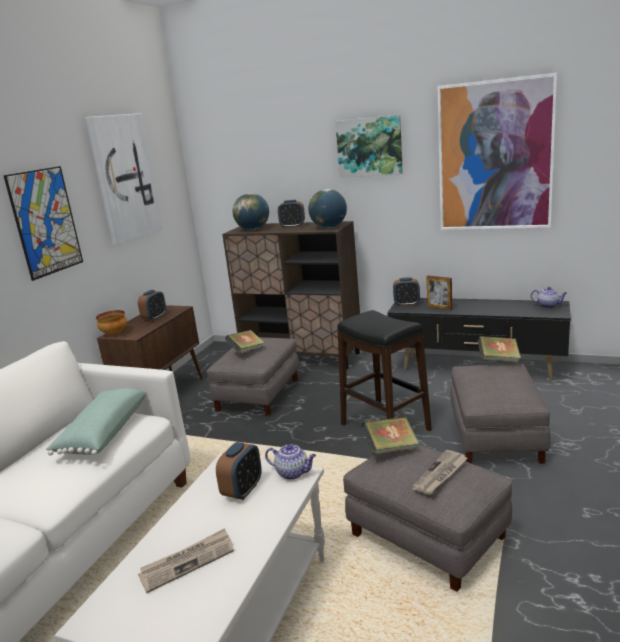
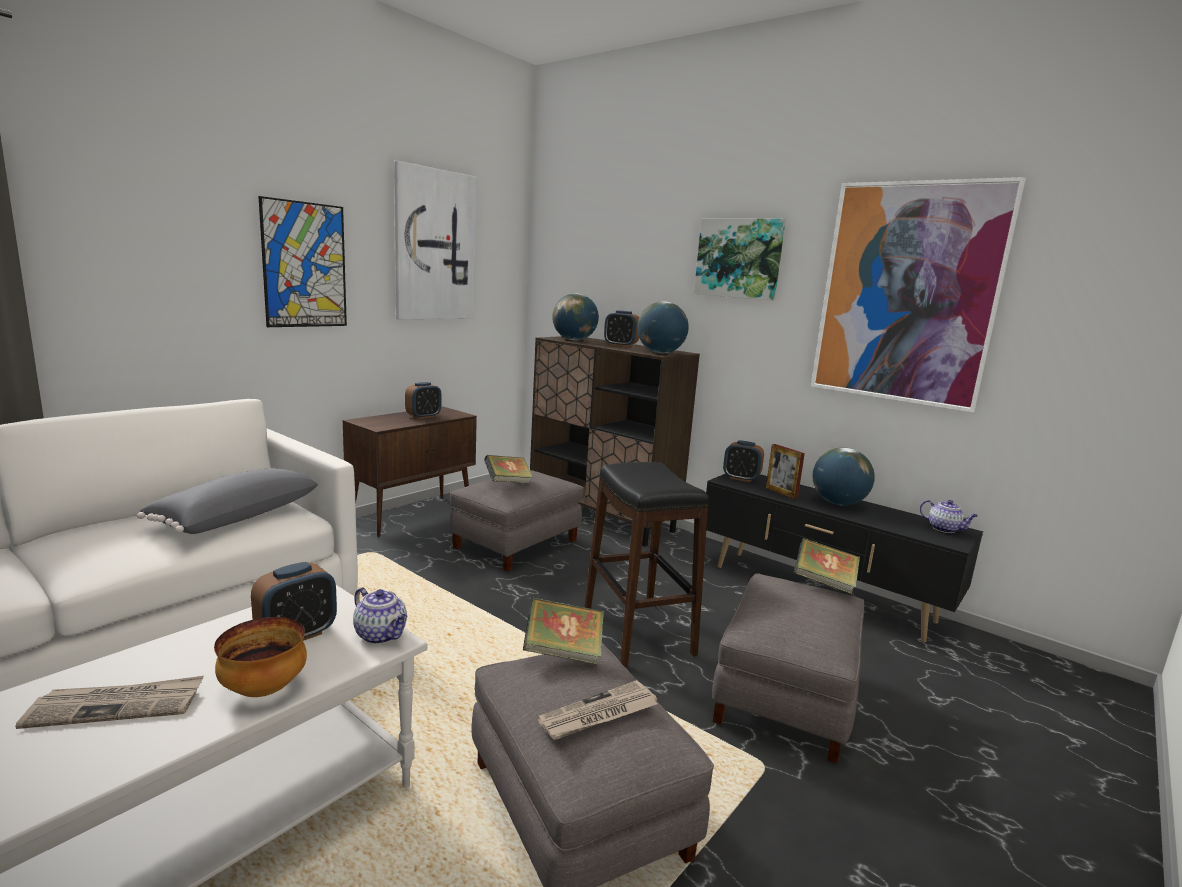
camera: 15 degrees right, 5 degrees down
(103, 433) = (236, 516): green pillow -> grey pillow
(114, 334) = (363, 420): bowl -> bowl (262, 689)
(478, 305) = (838, 503): none -> globe

